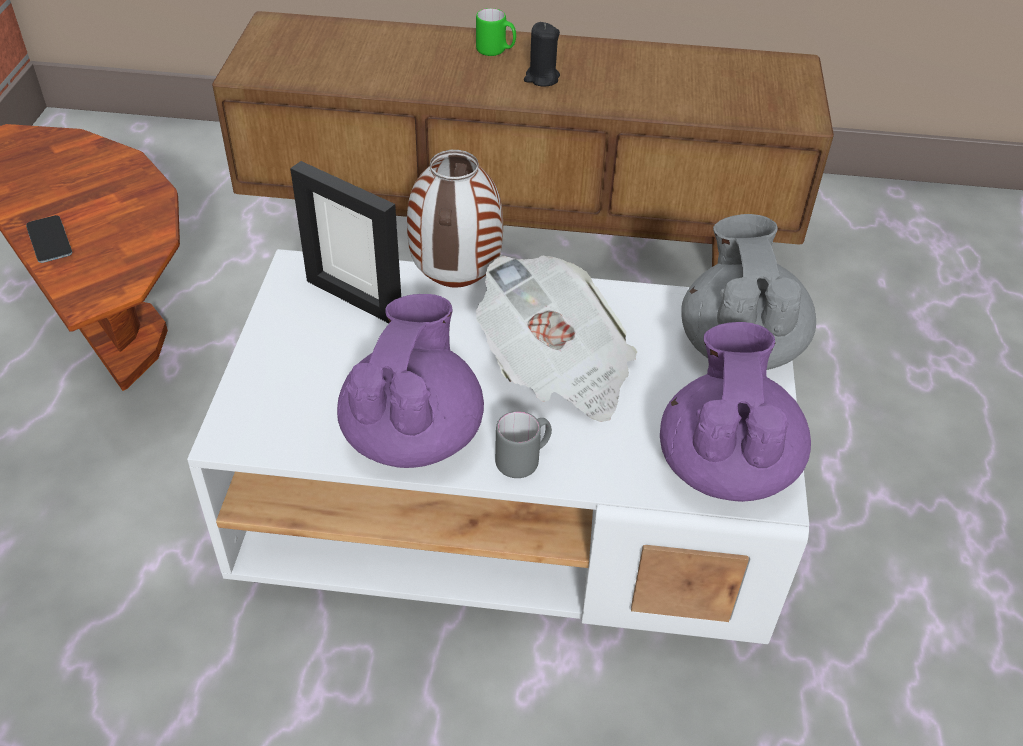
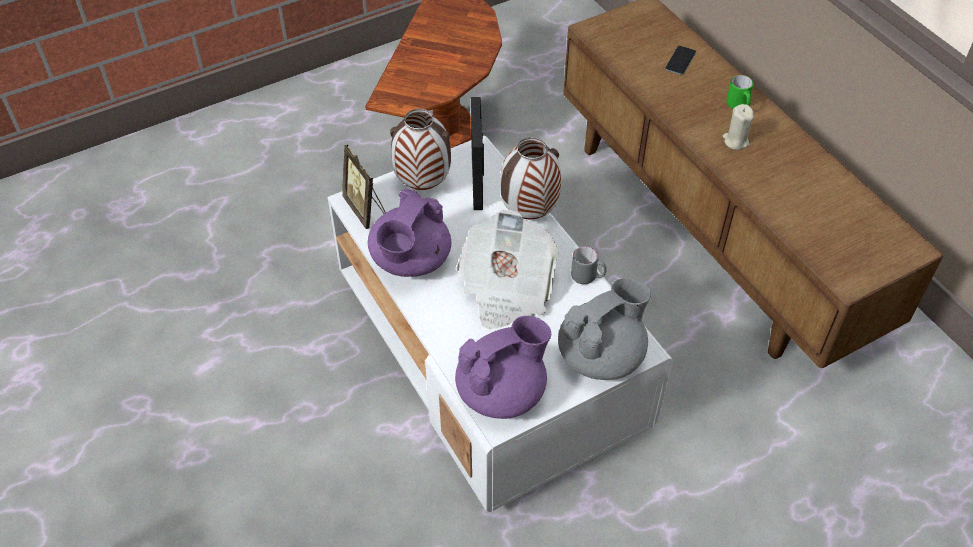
camera: 55 degrees right, 5 degrees up
(49, 239) = (408, 60): phone -> phone (680, 60)
(265, 429) = (366, 209): none -> picture frame
(292, 346) = (424, 184): none -> vase
(413, 434) = (410, 261): purple teapot -> purple teapot turned 135 degrees clockwise
(524, 460) = (431, 310): grey mug -> grey mug (588, 277)
(541, 78) = (735, 141): black candle -> beige candle

